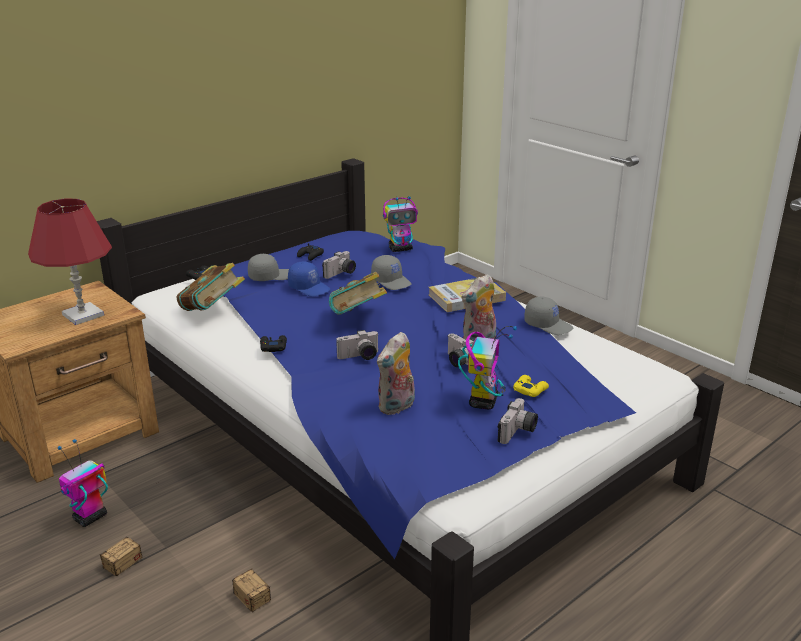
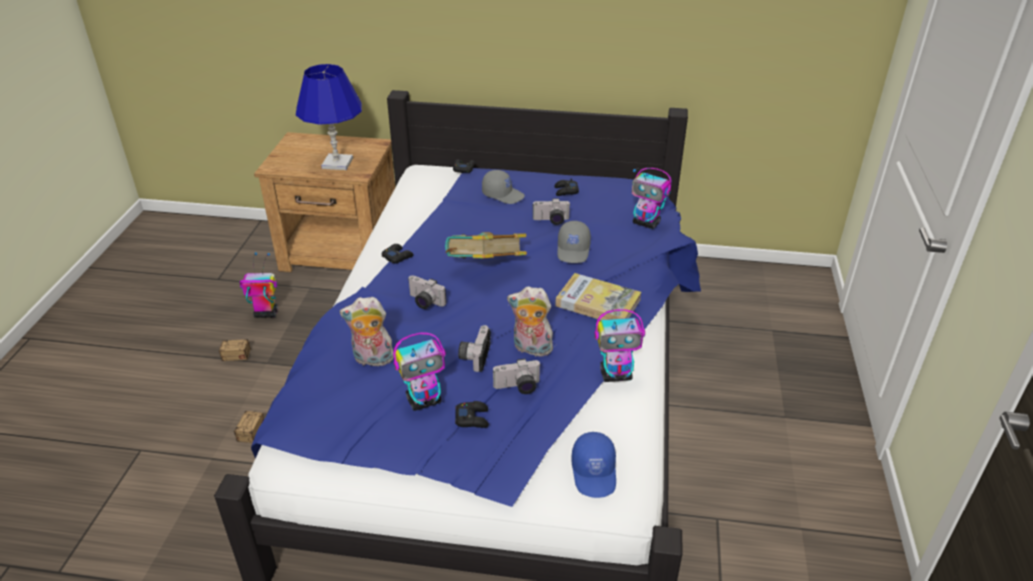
camera: 50 degrees right, 10 degrees up
(82, 315) = (337, 163): red table lamp -> blue table lamp
(212, 311) = (425, 204): book -> none
(309, 288) = (509, 220): blue cap -> blue cap (595, 472)
(518, 432) = (393, 444): camera -> camera (518, 387)
(530, 389) = (472, 418): yellow game controller -> black game controller
(548, 325) = (616, 374): grey cap -> toy robot

